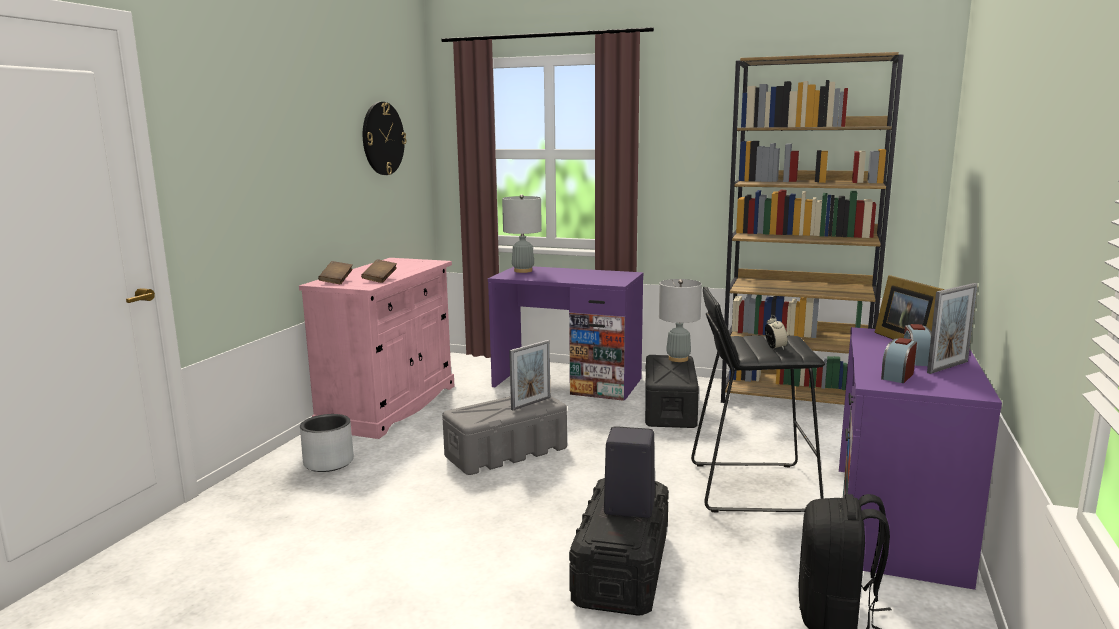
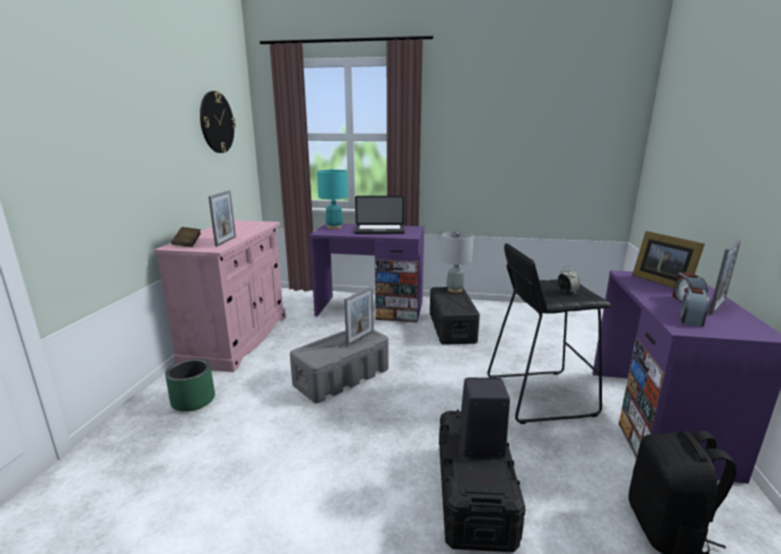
camera: 10 degrees left, 5 degrees up
(329, 462) = (193, 400): grey planter -> green planter
(380, 279) = (226, 241): brown book -> picture frame
(523, 271) = (334, 227): grey table lamp -> turquoise table lamp
(579, 276) = (379, 230): none -> laptop
(795, 398) = (533, 313): brown bookcase -> none

